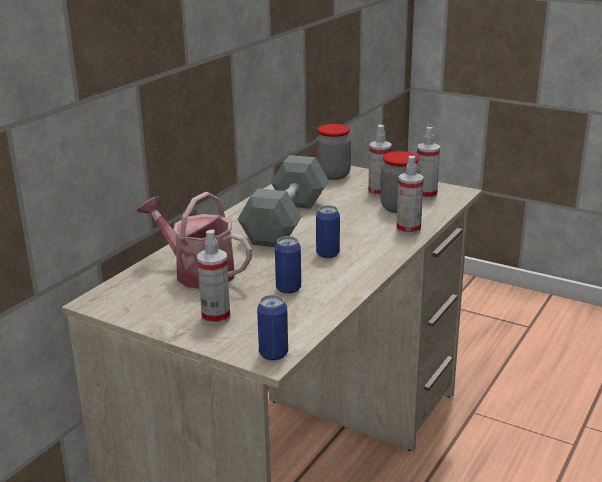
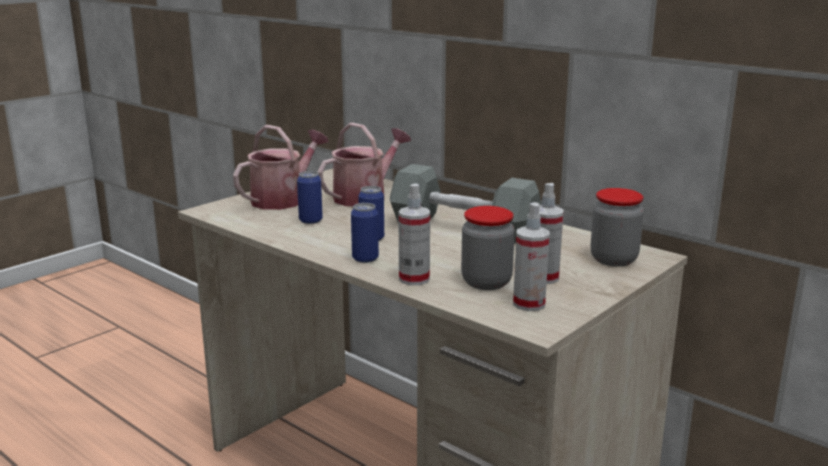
camera: 100 degrees right, 5 degrees down
(216, 317) = (283, 199): spray bottle -> watering can
(273, 354) = (212, 211): can -> can (365, 258)

